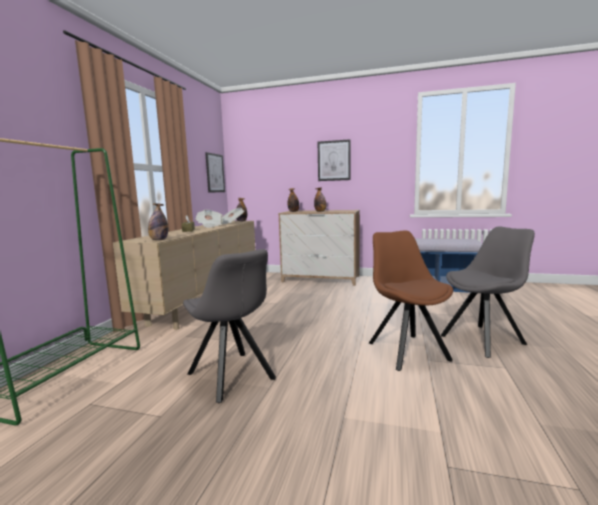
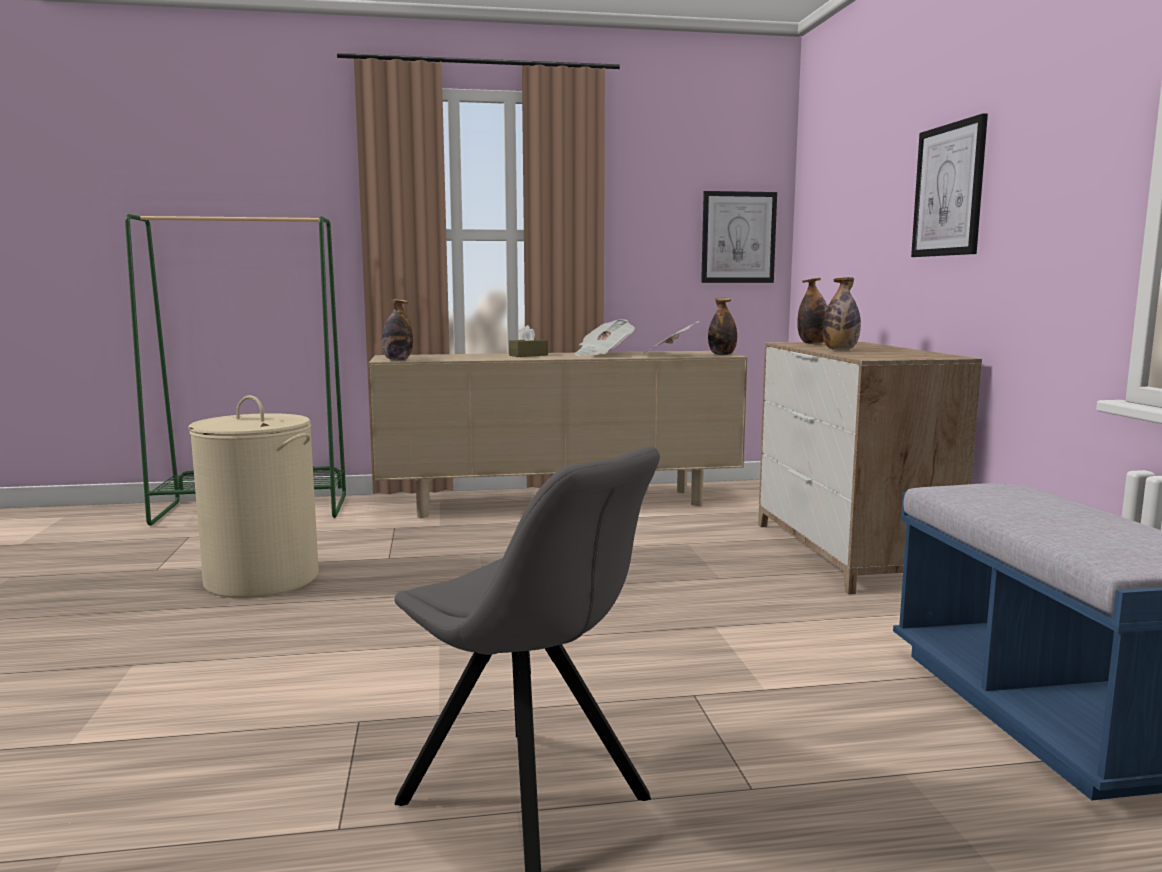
camera: 65 degrees right, 0 degrees up
(232, 376) = (261, 579): grey chair -> beige laundry basket
(406, 351) = (399, 695): brown chair -> none

